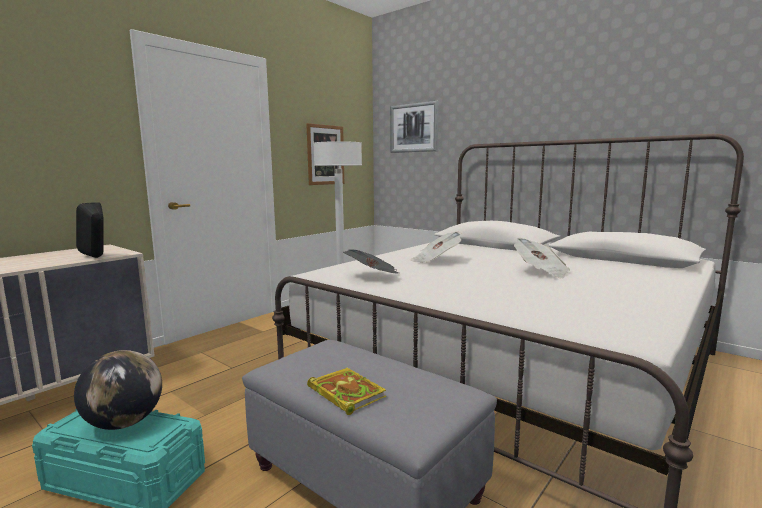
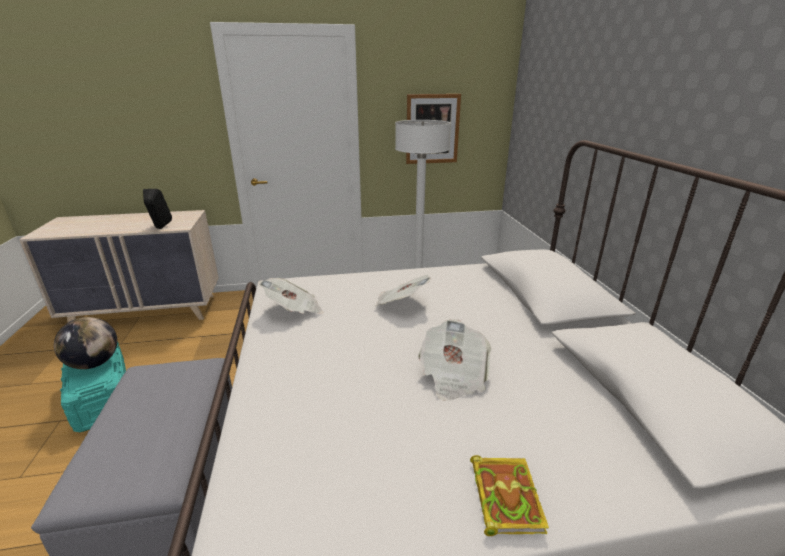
camera: 40 degrees right, 15 degrees up
(345, 393) = (118, 425): book -> book (504, 495)
(414, 128) = (544, 99): picture -> none

